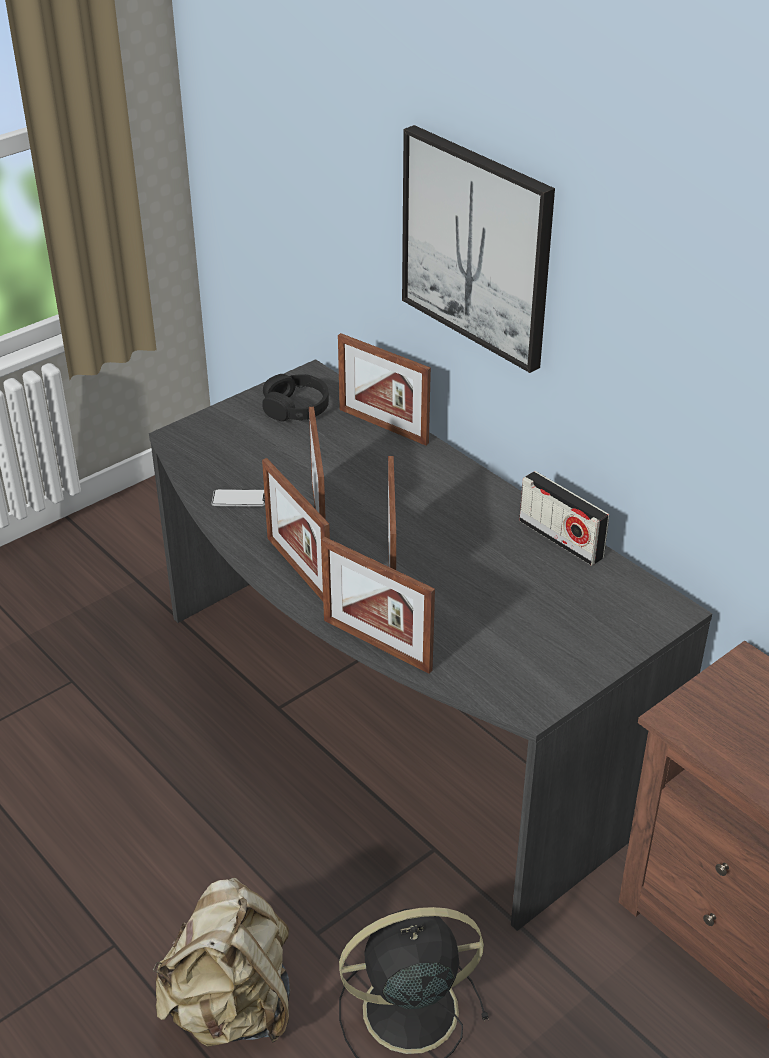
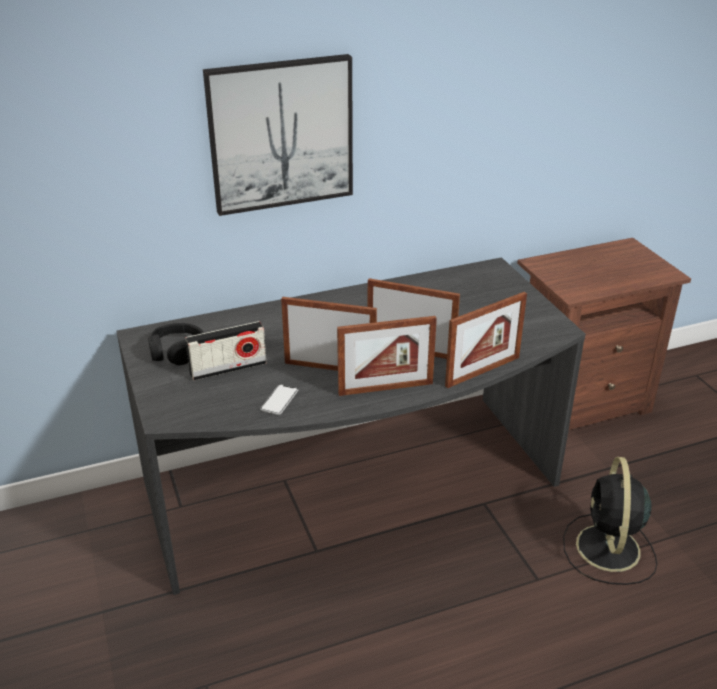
camera: 70 degrees left, 5 degrees down
(232, 1007) = (589, 639): beige backpack -> none
(383, 426) = (236, 319): picture frame -> none
(560, 539) = (410, 284): radio -> radio (228, 368)

